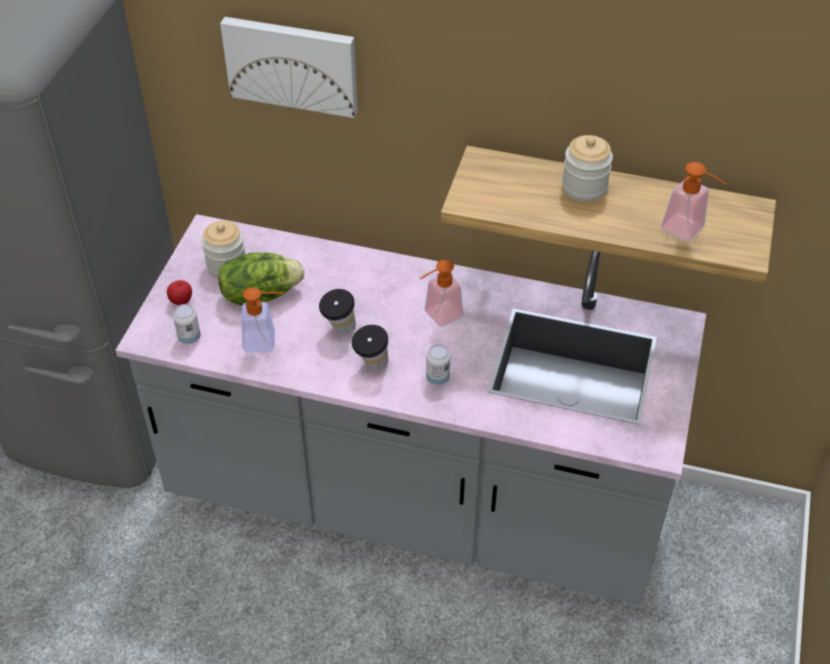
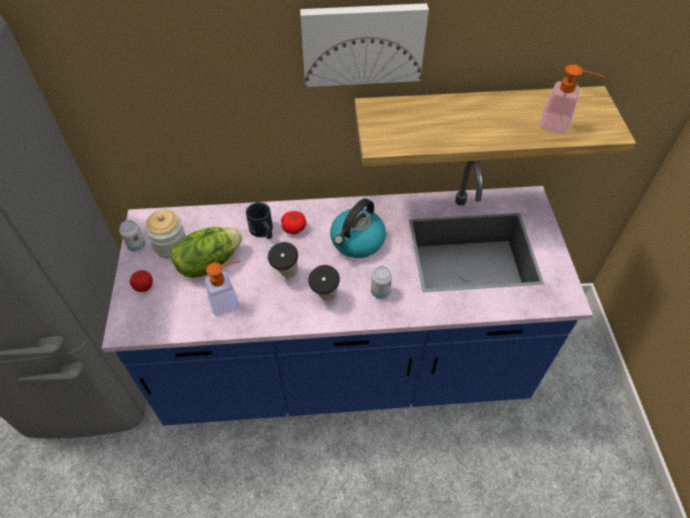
camera: 20 degrees left, 5 degrees up
(189, 337) = (163, 317): can -> can (136, 246)
(292, 64) = (191, 58): picture -> picture (362, 43)
(335, 277) = (263, 231): none -> black mug
(371, 283) = (294, 228): none -> tomato
(415, 500) = (345, 368): grey counter -> blue counter
(438, 317) = (357, 241): soap dispenser -> kettle
(584, 187) = (464, 110): jar -> none

